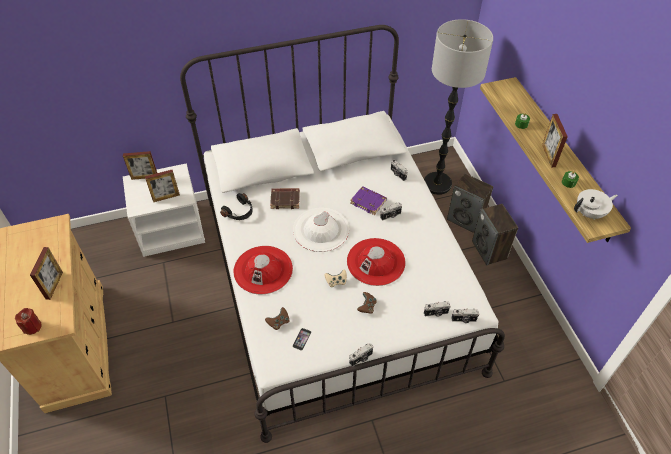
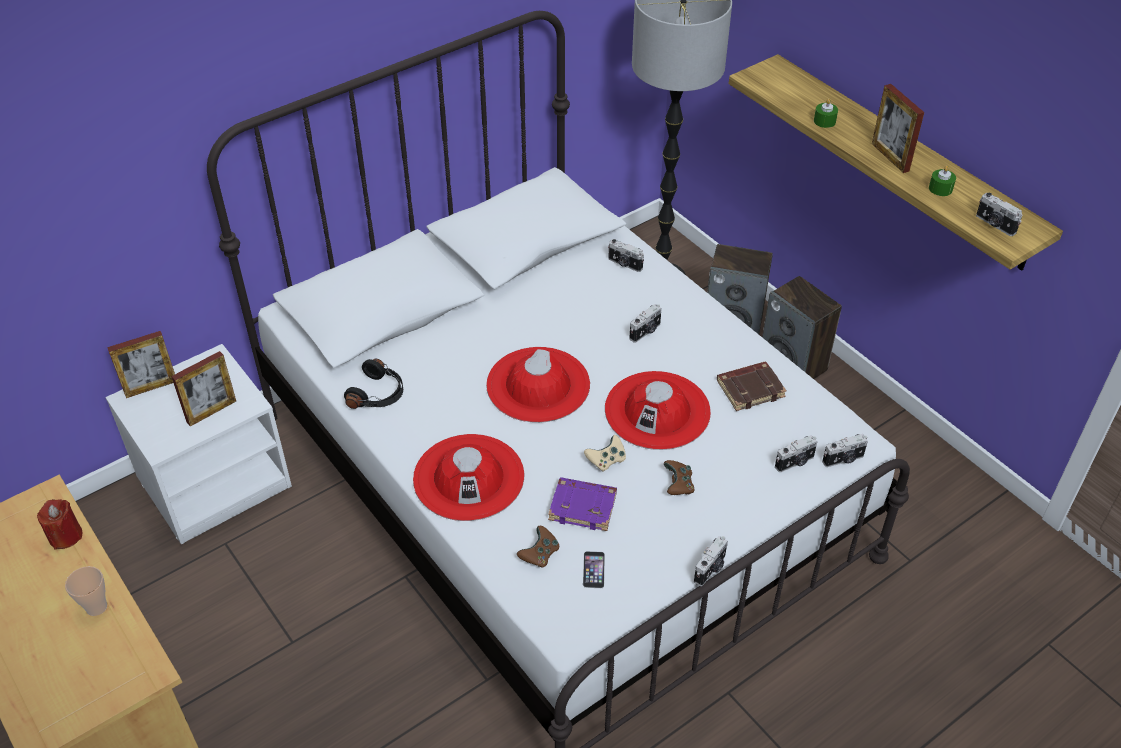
camera: 20 degrees left, 5 degrees down
(32, 327) = (89, 693): red candle -> red candle (65, 536)
(54, 285) = (96, 607): picture frame -> cup
(285, 199) = (451, 352): brown book -> brown book (750, 388)
(321, 229) = (538, 385): white hat -> red hat
(368, 202) = (598, 319): purple book -> purple book (583, 506)
(590, 213) = (995, 225): white teapot -> camera

